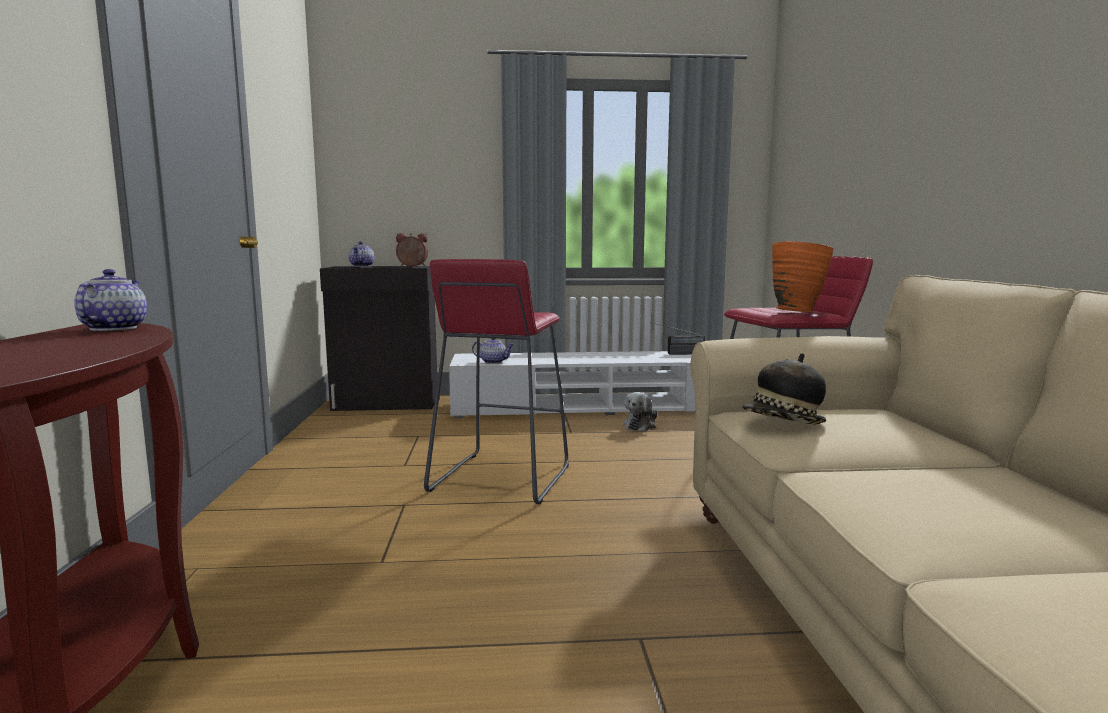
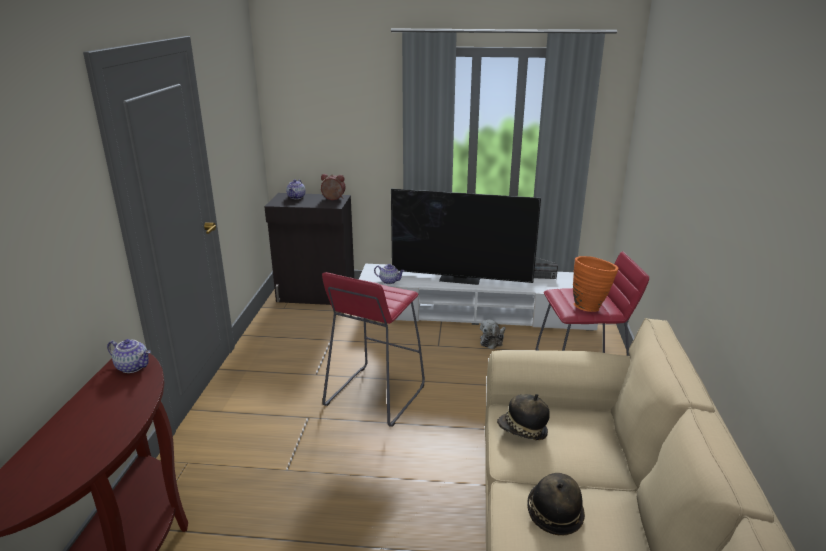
camera: 10 degrees right, 15 degrees up
(113, 328) = (133, 367): teapot -> teapot turned 105 degrees clockwise
(585, 357) = (461, 278): none -> television
(913, 487) = (554, 513): none -> hat

